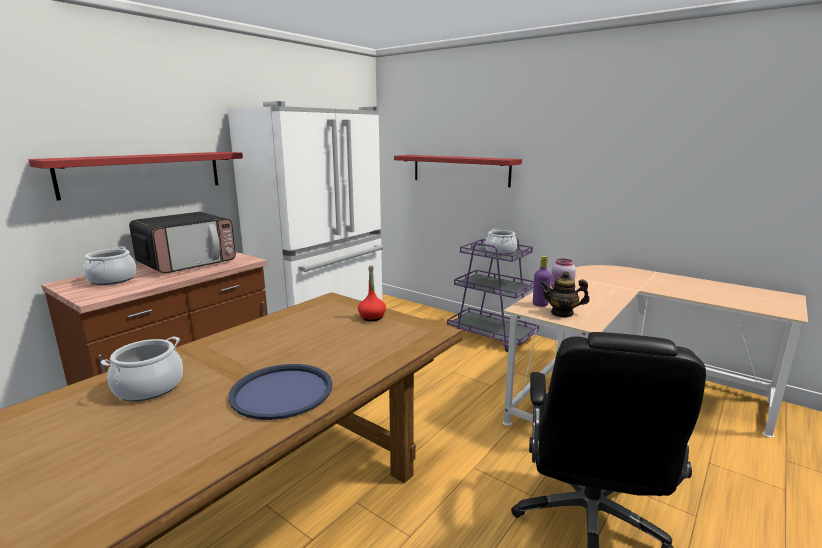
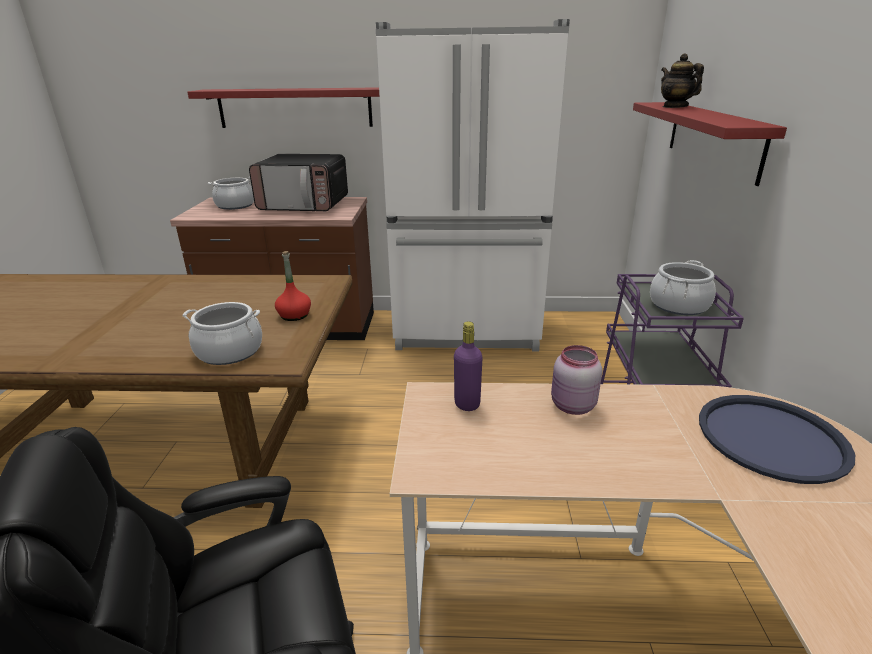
camera: 55 degrees right, 10 degrees up
(149, 387) = (83, 295): cooking pot -> cooking pot (229, 351)
(282, 392) = (86, 339): blue tray -> blue tray (771, 438)
(562, 313) = (449, 434): teapot -> teapot (675, 107)

